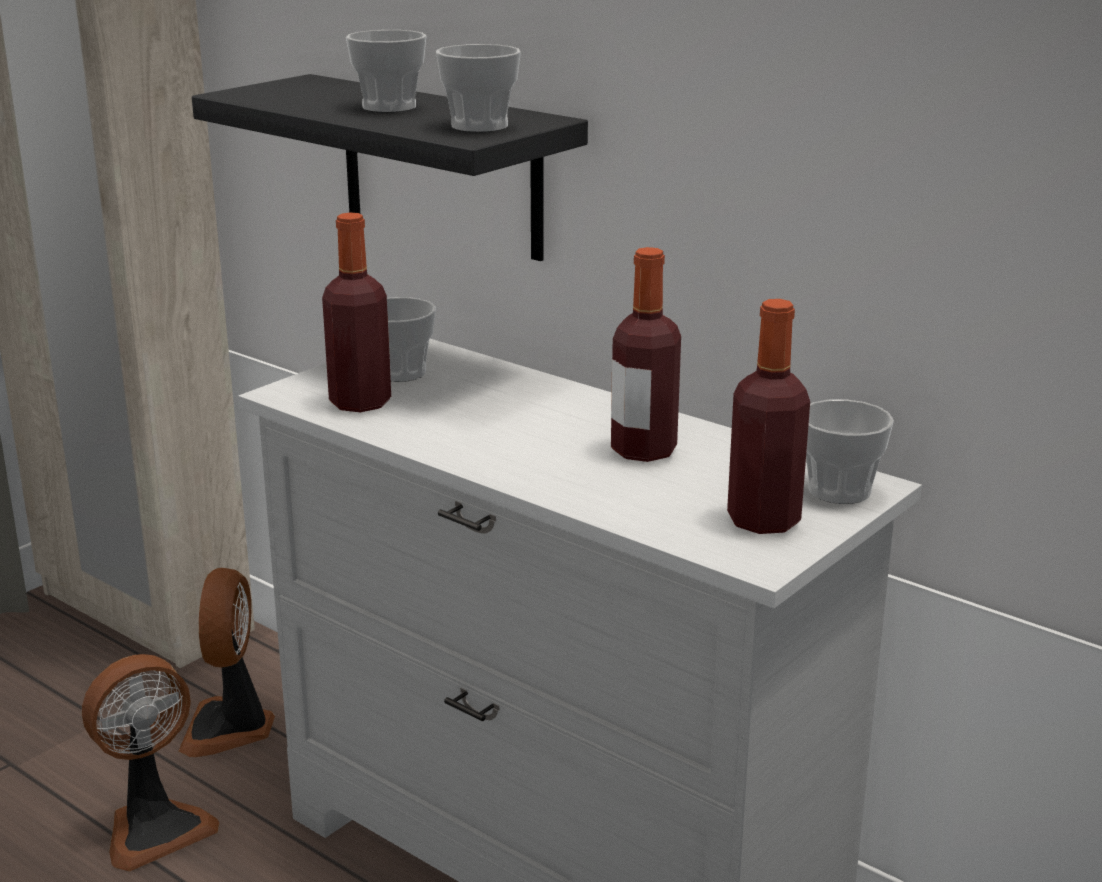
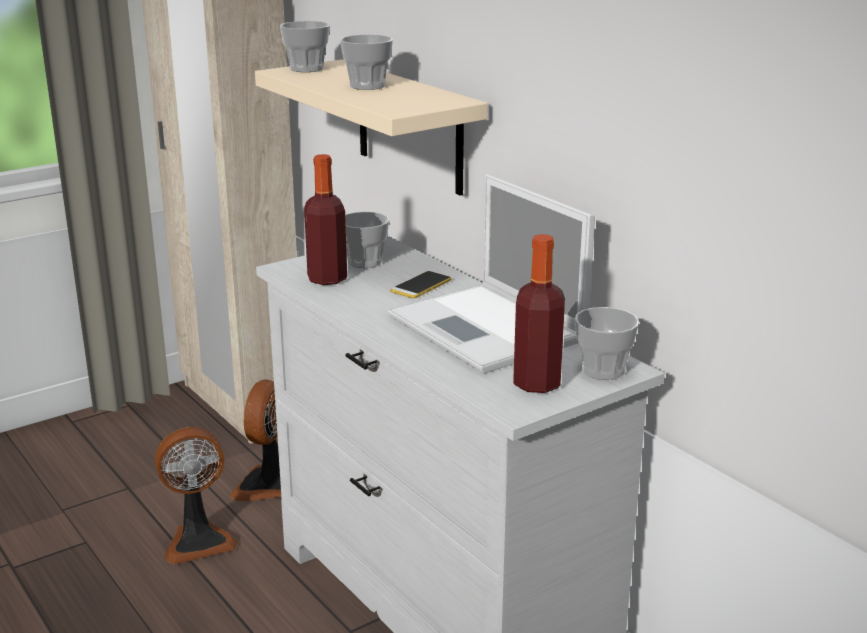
camera: 15 degrees right, 0 degrees up
(441, 166) = (409, 126): black shelf -> beige shelf
(479, 126) = (411, 103): cup -> cup (306, 69)
(505, 398) = (421, 285): none -> phone
(643, 450) = (488, 329): bottle -> laptop

